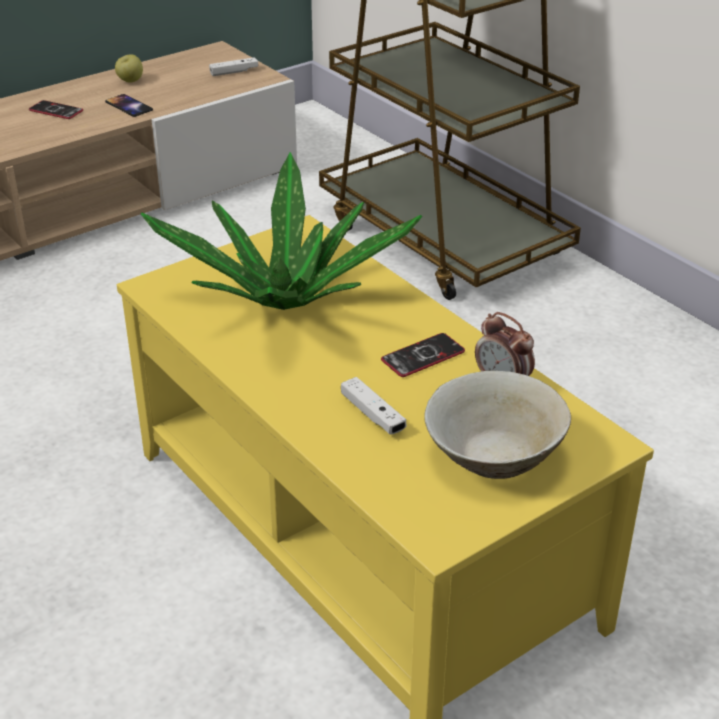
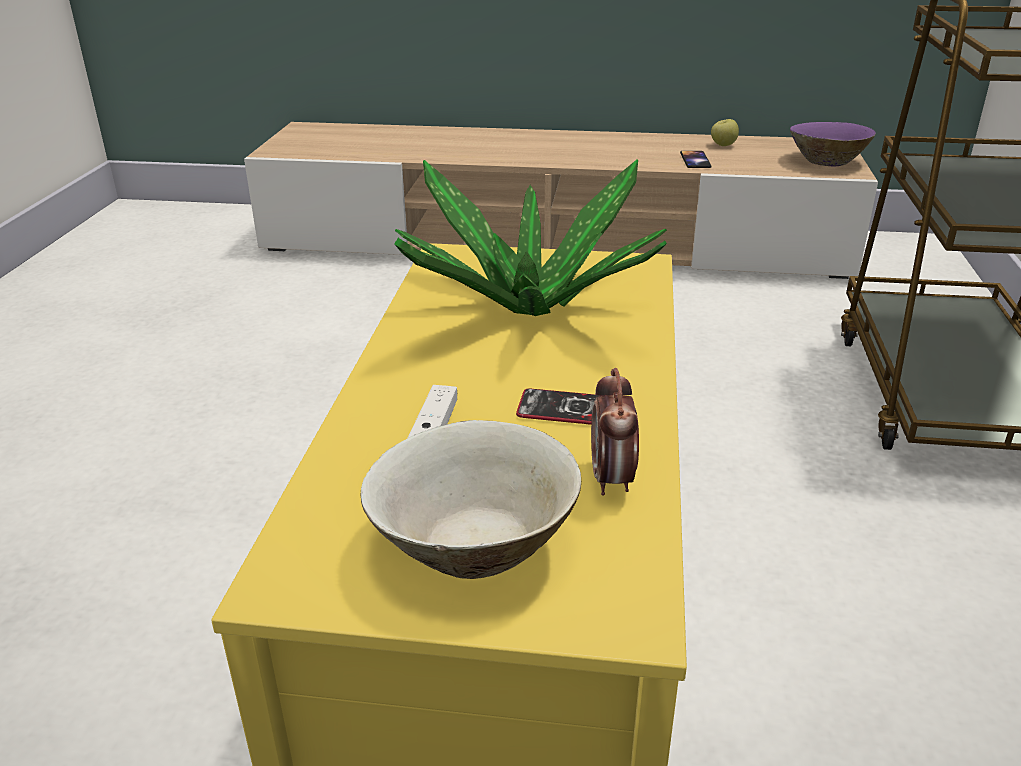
camera: 45 degrees right, 5 degrees down
(56, 111) = (633, 148): phone -> none
(234, 72) = (827, 161): white game controller -> purple bowl

